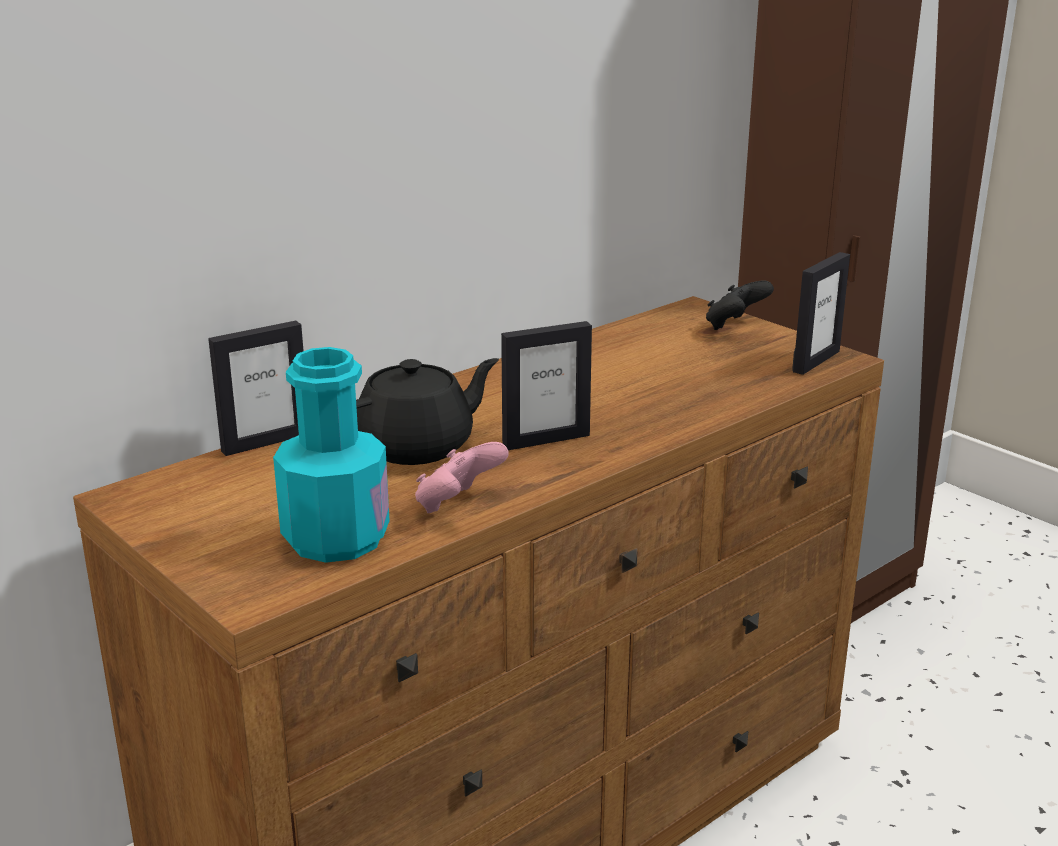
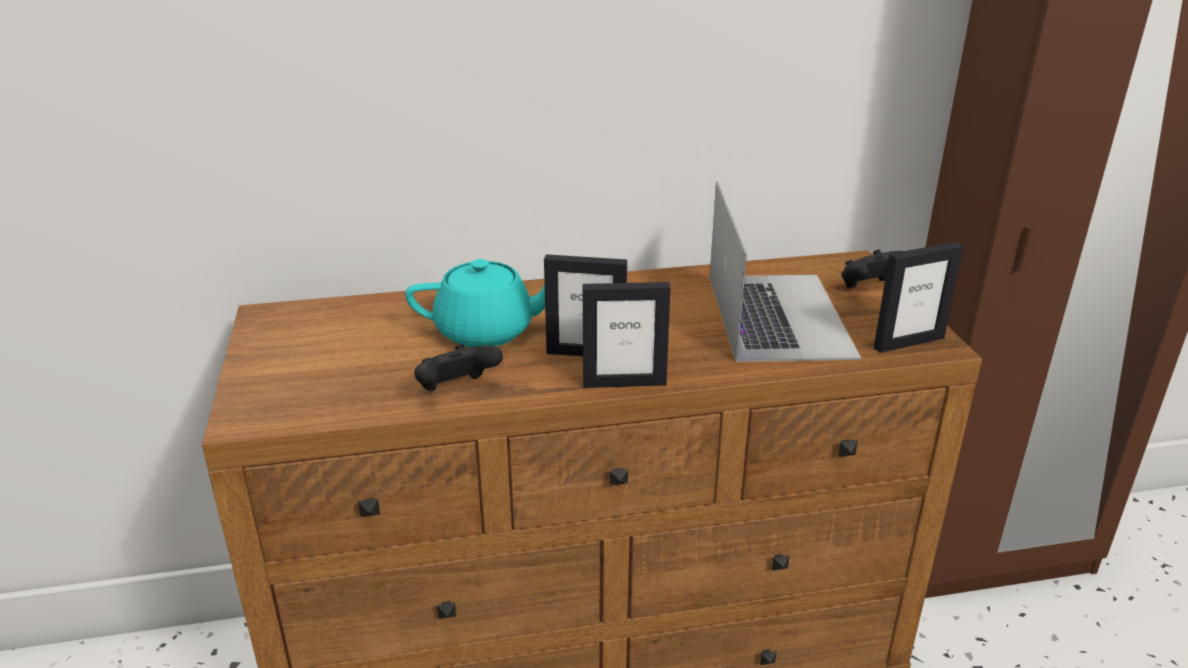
camera: 30 degrees right, 5 degrees up
(266, 442) = (393, 298): picture frame -> picture frame (624, 383)
(336, 538) = (346, 390): turquoise bottle -> none
(417, 447) = (487, 331): black teapot -> turquoise teapot
(458, 505) = (457, 390): pink game controller -> black game controller
(682, 365) = (778, 315): none -> laptop

